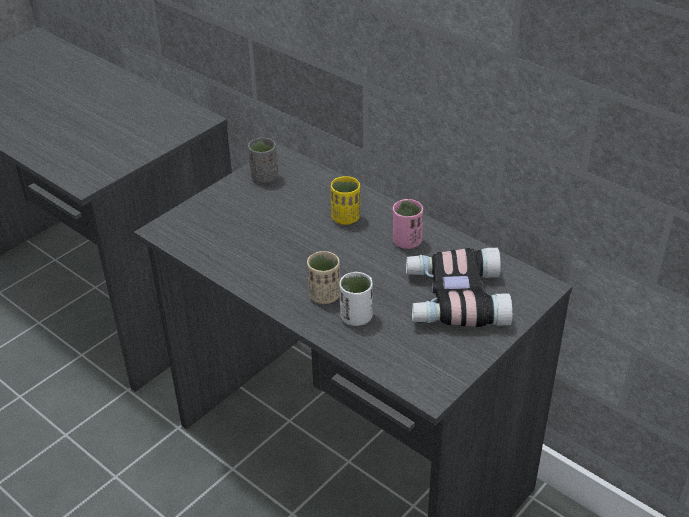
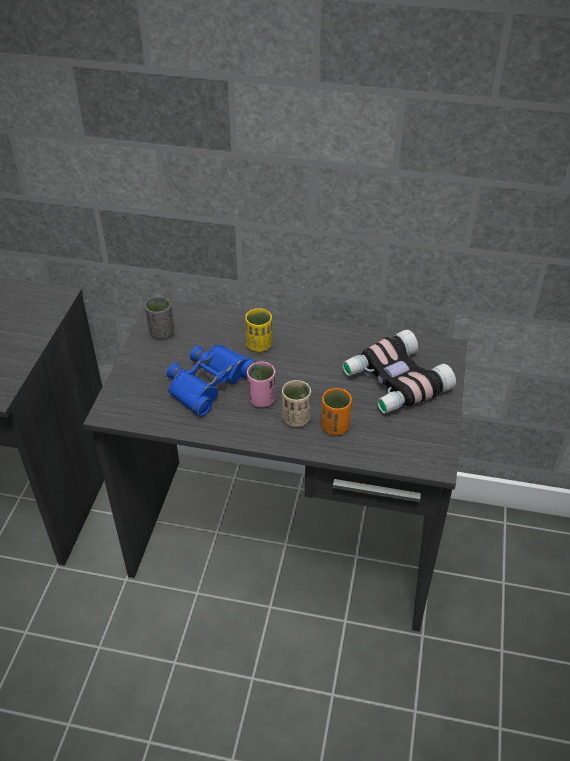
camera: 30 degrees left, 5 degrees up
(270, 236) = (209, 383): none -> blue binoculars
(356, 317) = (335, 427): white cup -> orange cup
(406, 242) = (323, 348): pink cup -> pink cup (261, 399)

